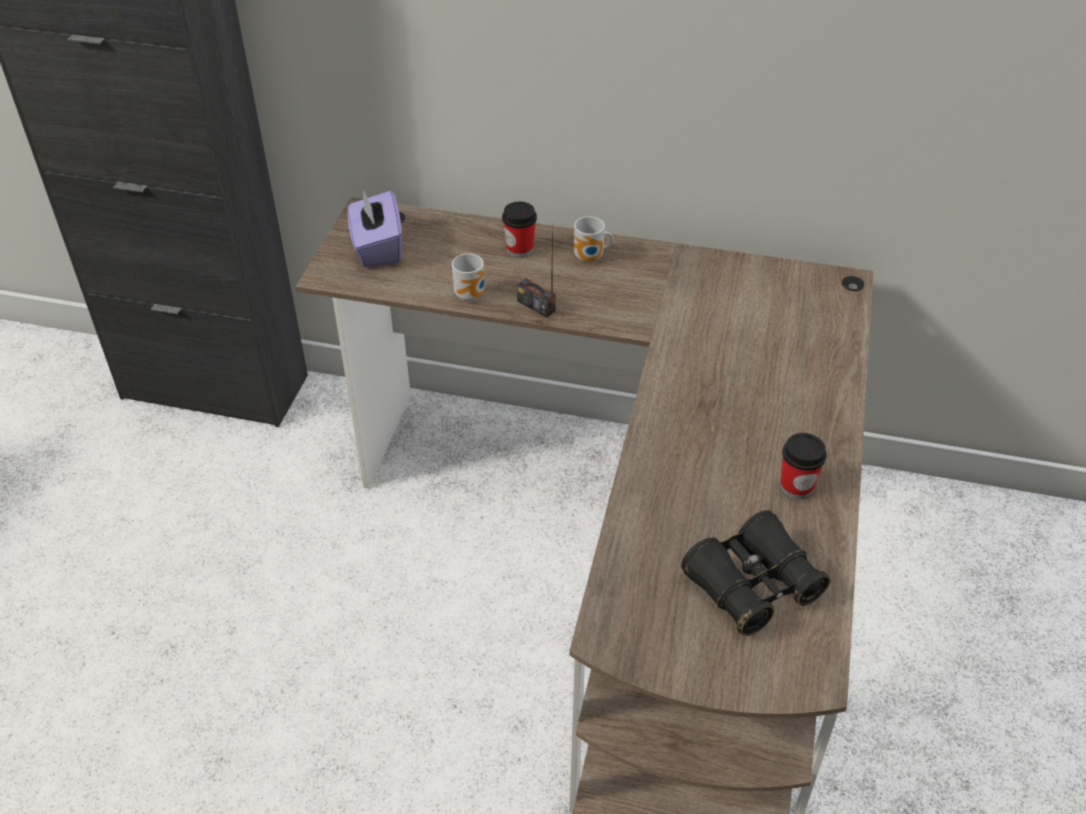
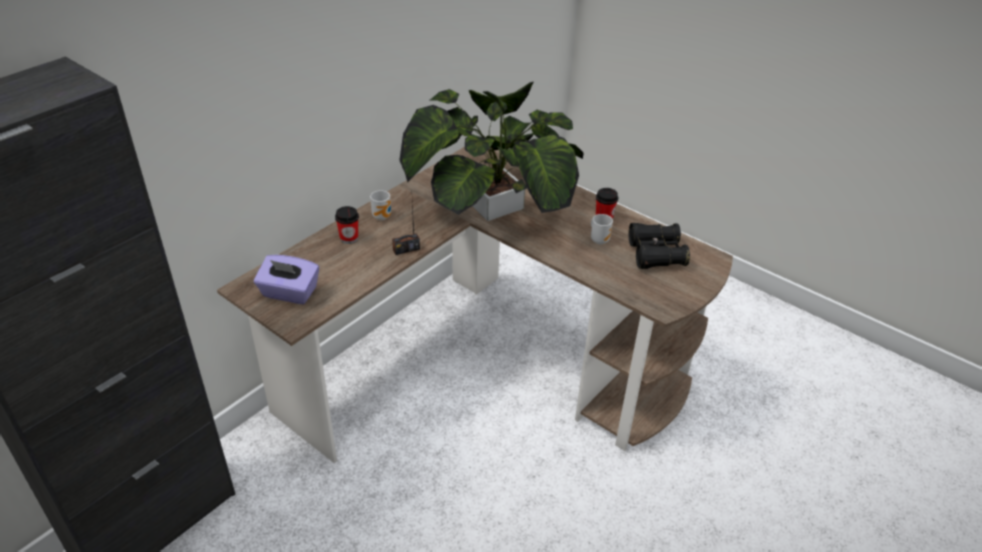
camera: 65 degrees left, 5 degrees down
(472, 295) = (374, 270): mug -> mug (599, 240)
(719, 349) = (494, 203): none -> potted plant

